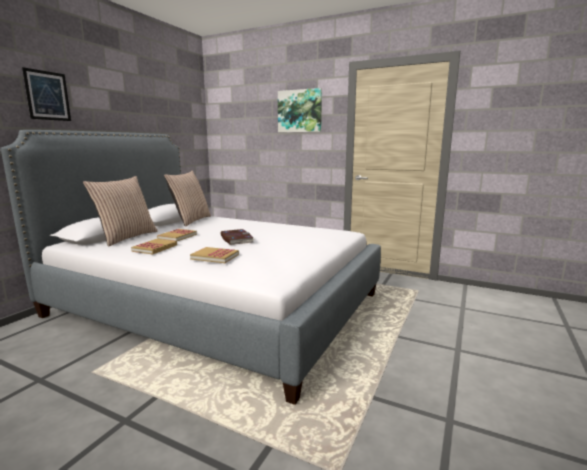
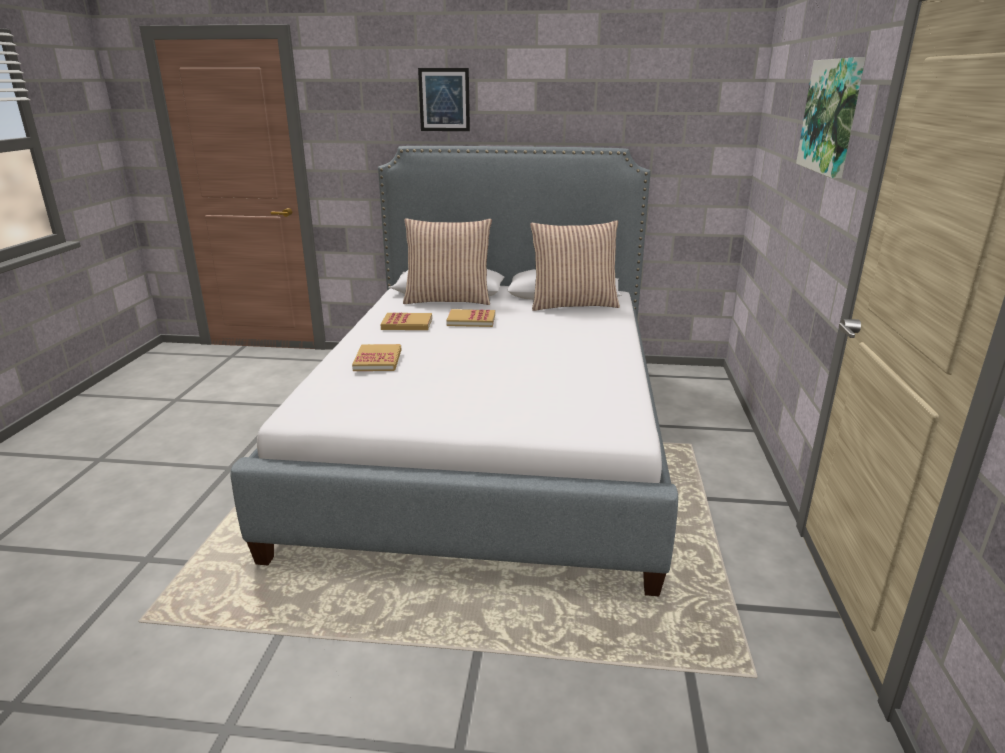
camera: 70 degrees right, 10 degrees up
(236, 239) = (483, 353): book -> none

